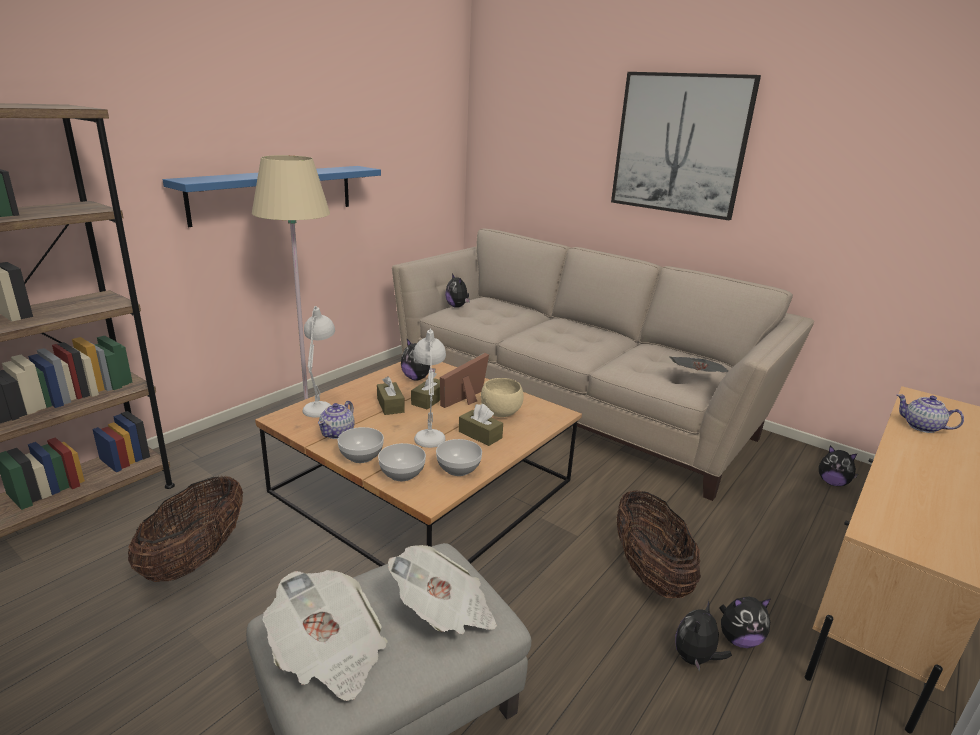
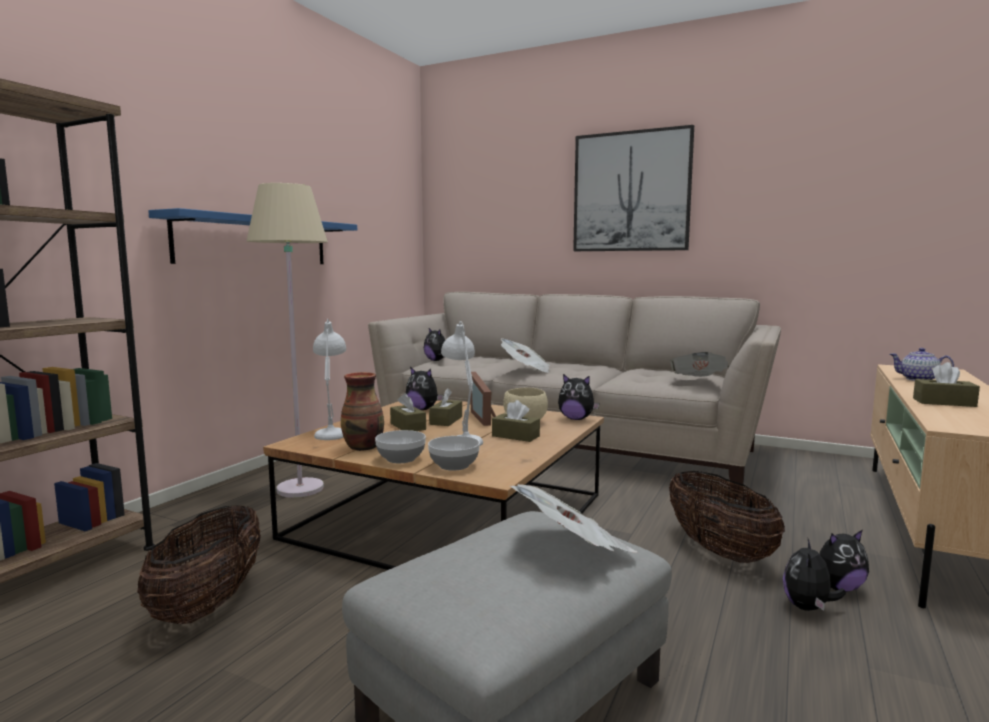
camera: 10 degrees left, 15 degrees down
(329, 654) = (468, 593): newspaper -> newspaper (526, 370)
(338, 433) = (364, 447): teapot -> vase
(458, 468) = (510, 457): bowl -> none
(468, 399) = (485, 417): picture frame -> picture frame turned 45 degrees counterclockwise
(832, 483) = (837, 471): plush toy -> plush toy (576, 419)
(909, 481) = (944, 402): none -> brown tissue box

